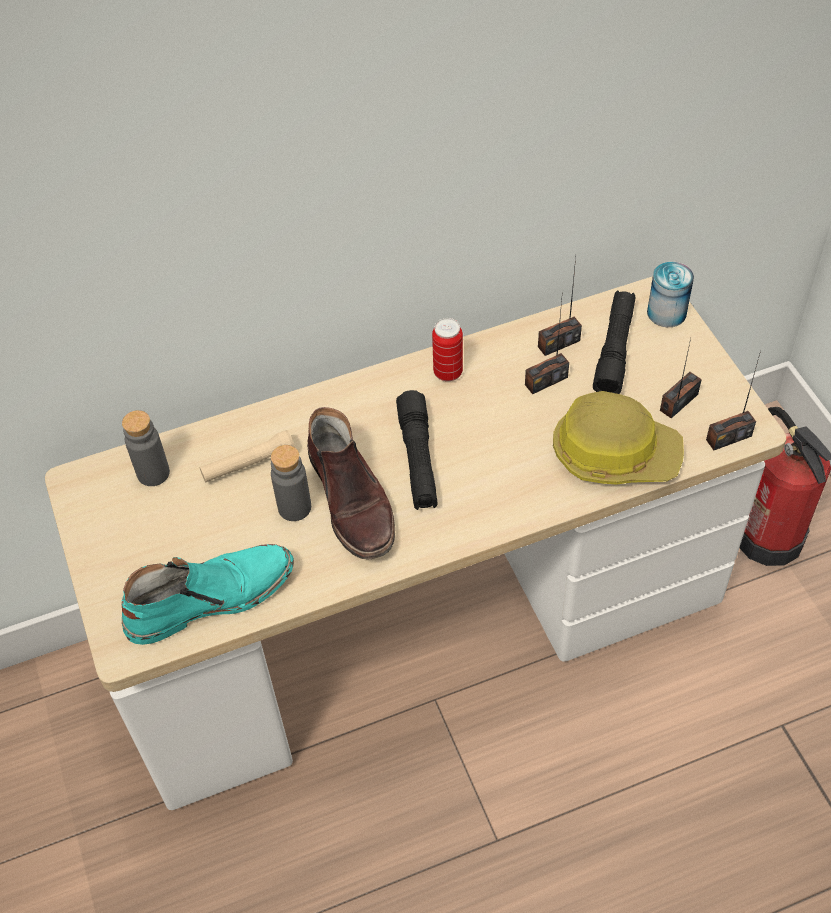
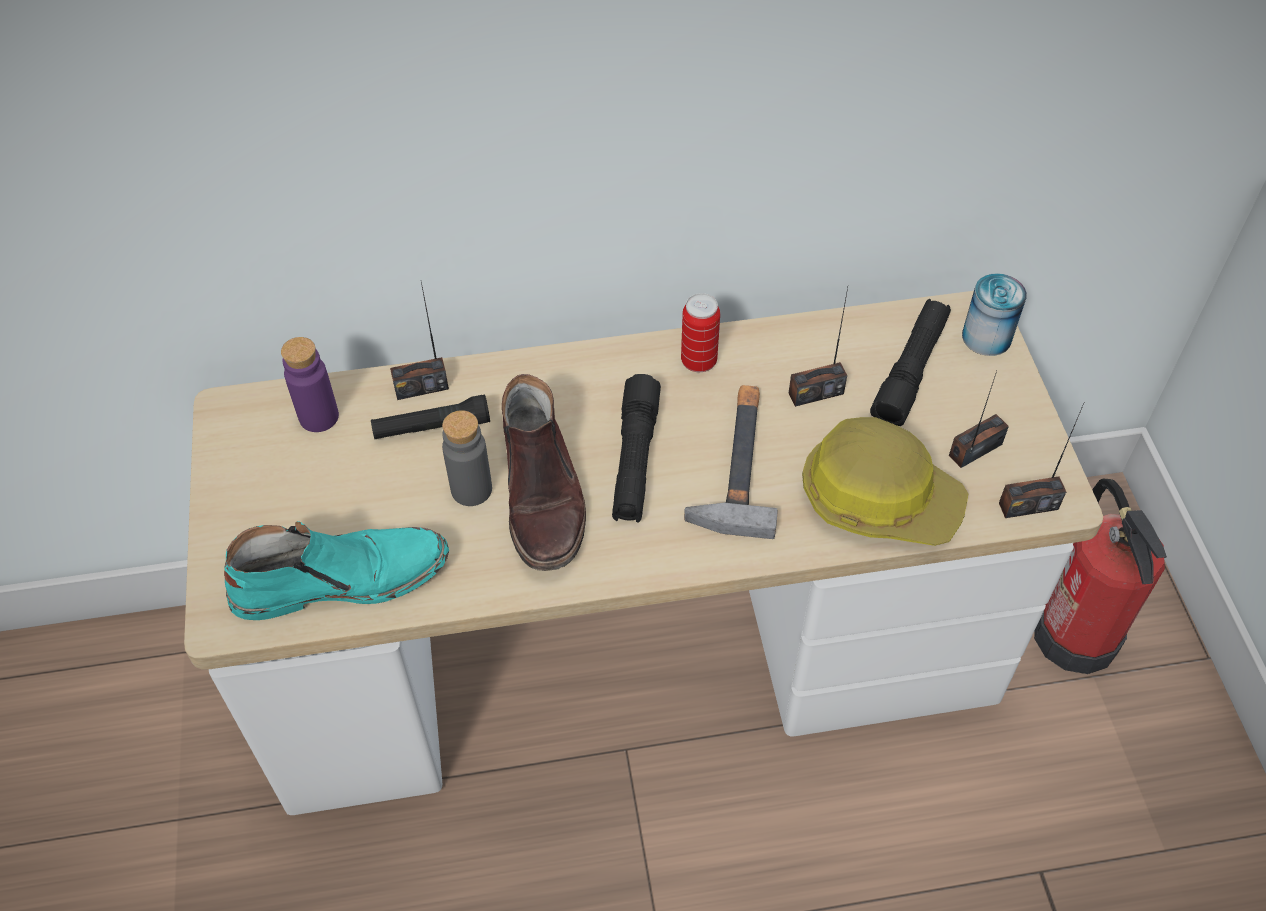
camera: 10 degrees right, 0 degrees up
(153, 473) = (319, 417): grey bottle -> purple bottle
(248, 464) = (432, 427): beige flashlight -> black flashlight
(498, 446) = (736, 462): none -> hammer
(558, 343) = (843, 350): radio -> radio (421, 387)

